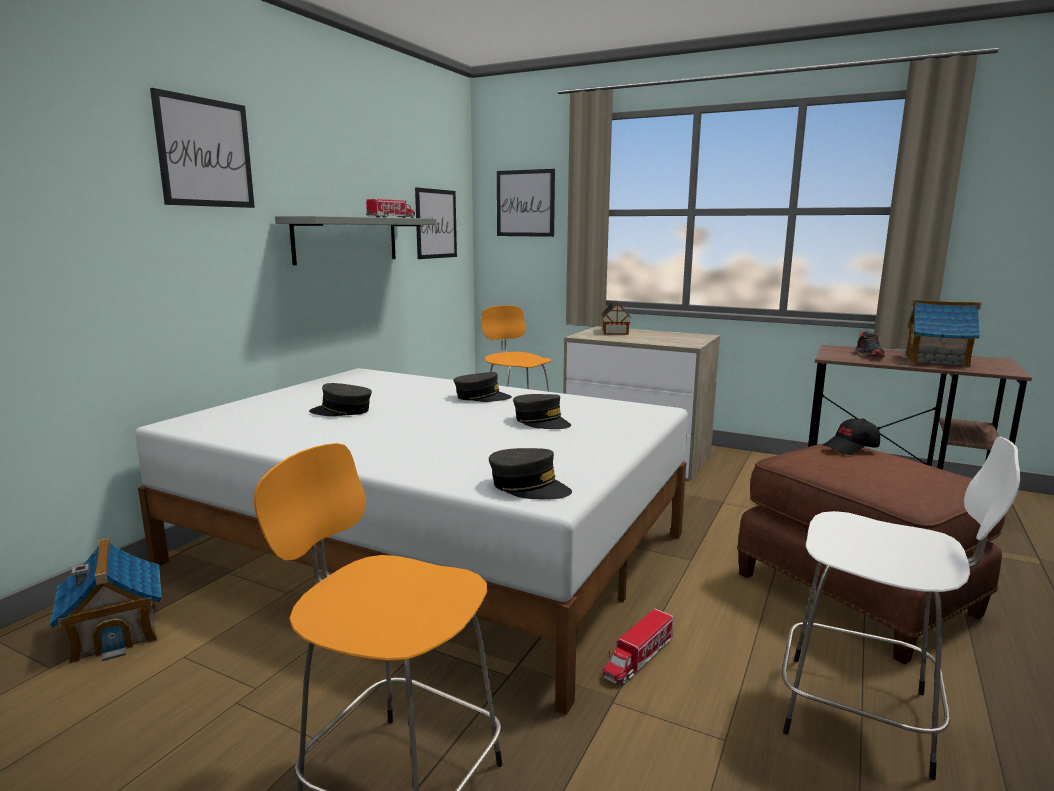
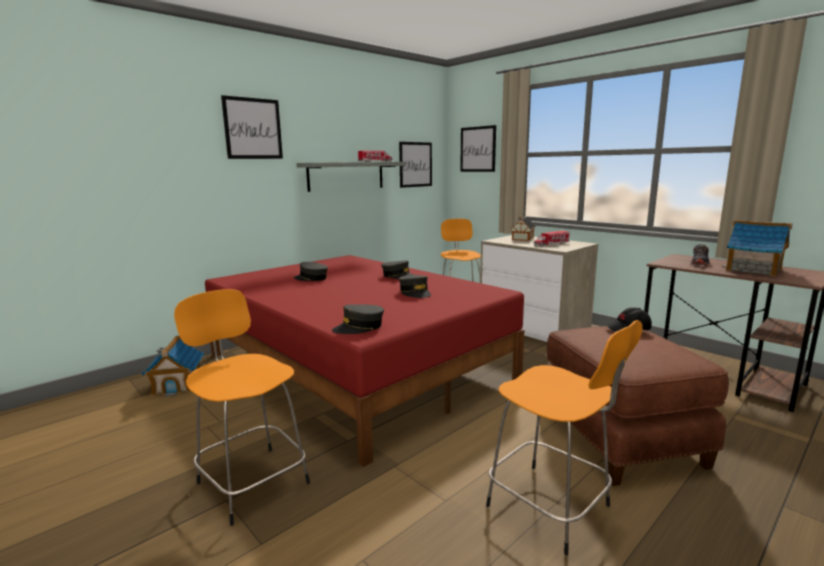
camera: 20 degrees right, 0 degrees up
(431, 548) = (357, 366): white bed -> red bed
(529, 487) = (359, 327): grey cap -> grey cap turned 105 degrees clockwise
(638, 658) = (430, 446): toy truck -> toy truck (551, 244)
(864, 715) = (552, 508): white stool -> orange stool

